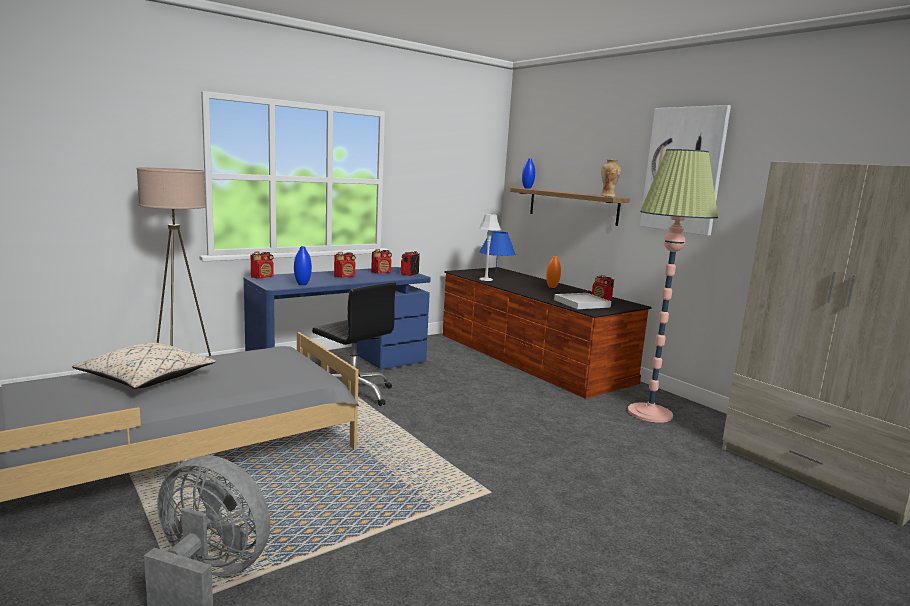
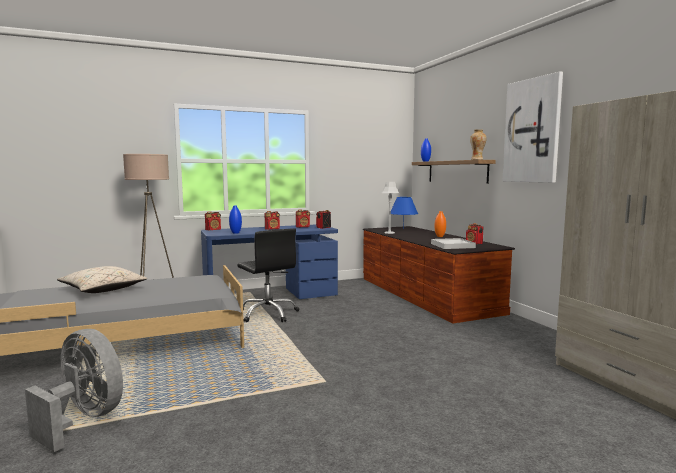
camera: 15 degrees right, 5 degrees down
(650, 413) = (504, 335): floor lamp -> none

